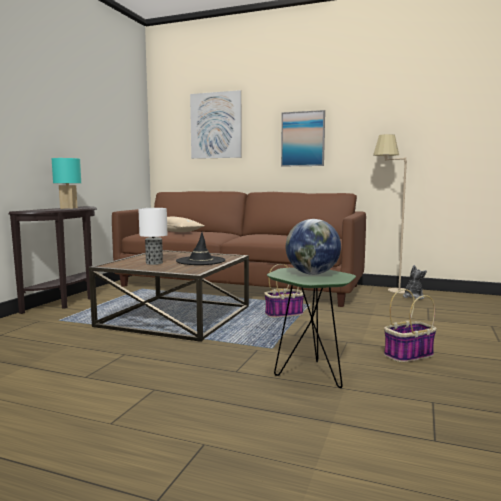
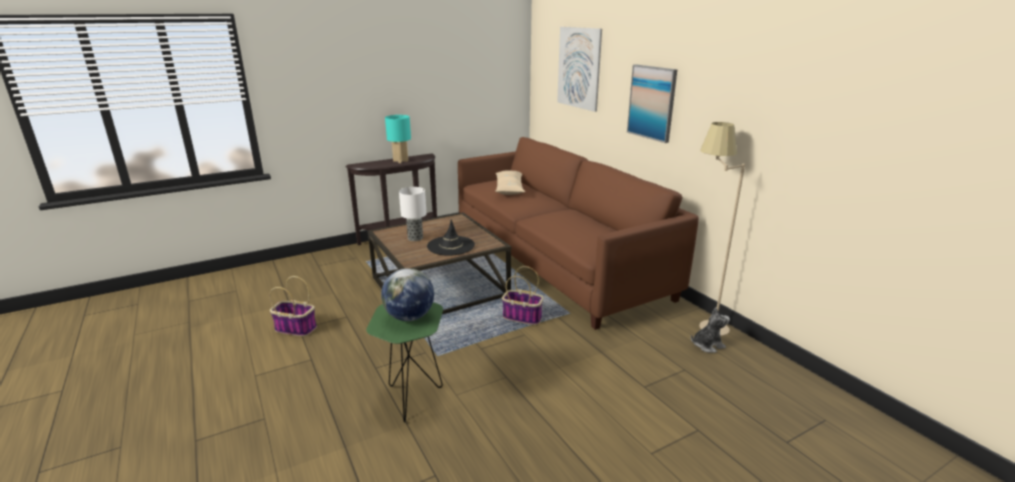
camera: 40 degrees right, 15 degrees up
(408, 355) = (521, 420): basket -> basket (295, 328)

